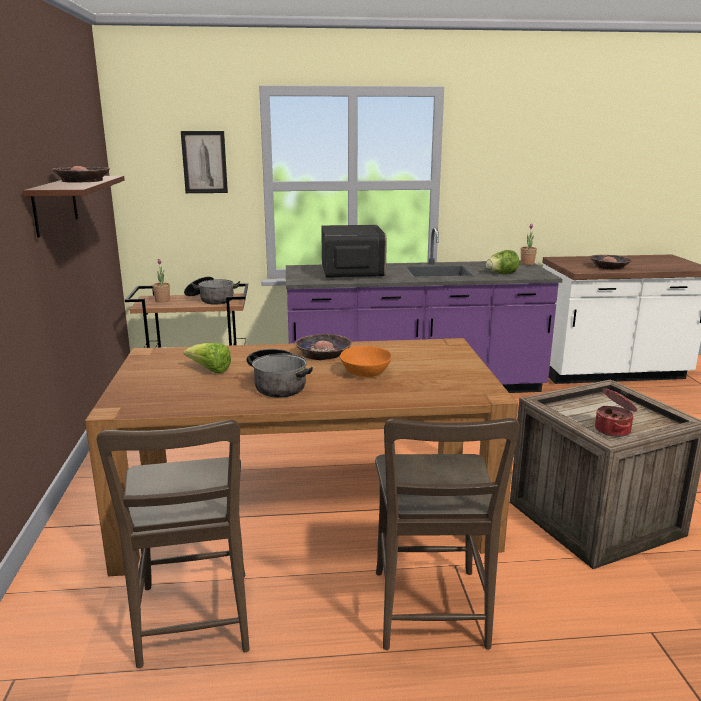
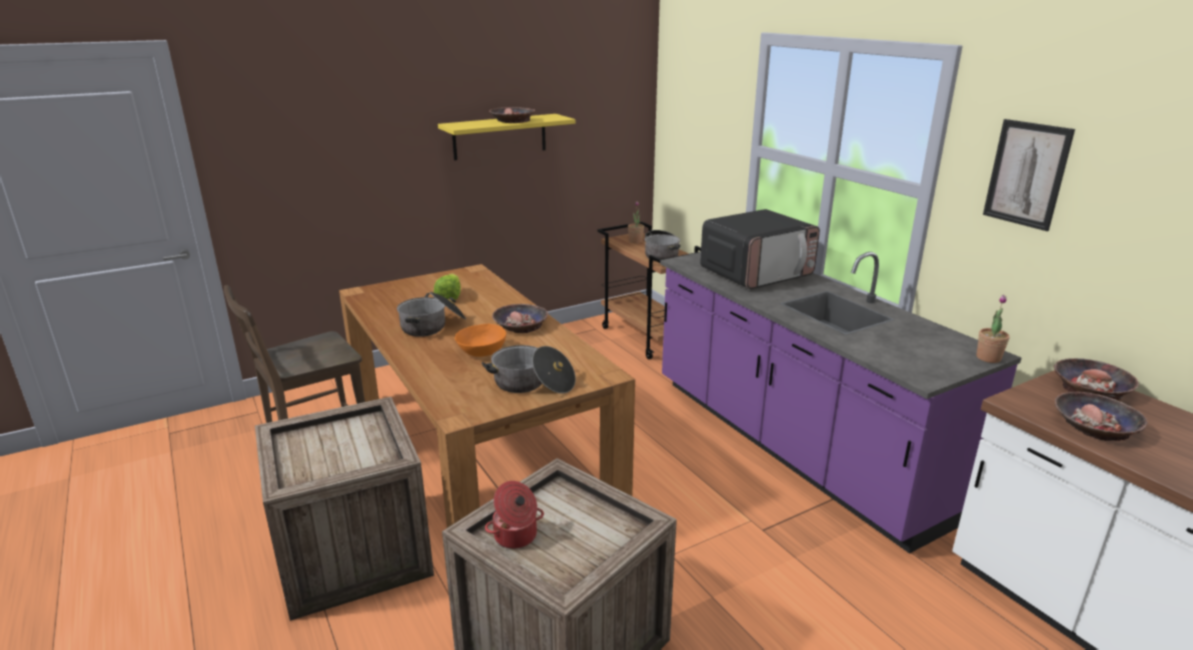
camera: 65 degrees right, 5 degrees up
(55, 205) = (500, 136): brown shelf -> yellow shelf
(204, 162) = (712, 112): picture -> picture (1026, 174)
(430, 614) = (350, 552): brown chair -> crate
(447, 365) = (532, 384): none -> cooking pot
(501, 274) = (884, 348): lettuce -> none
(571, 259) = (1090, 388): none -> bowl

